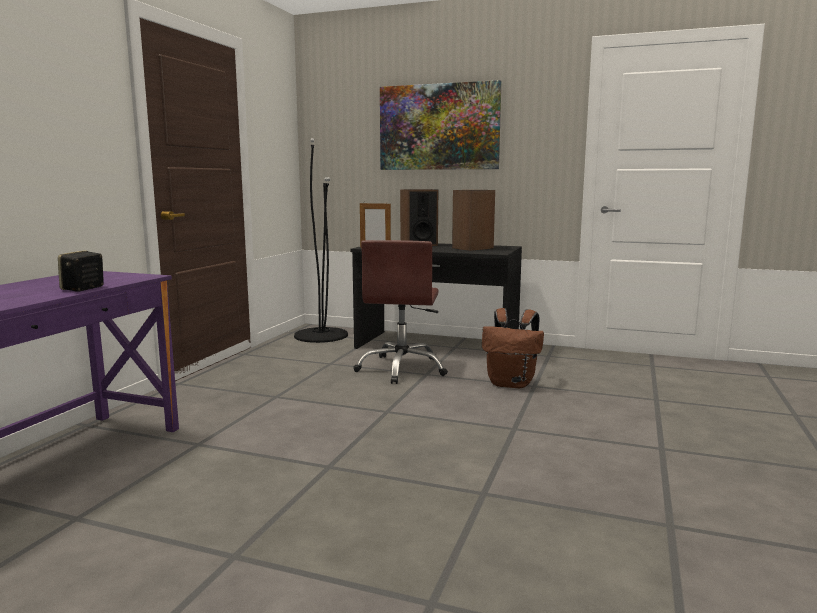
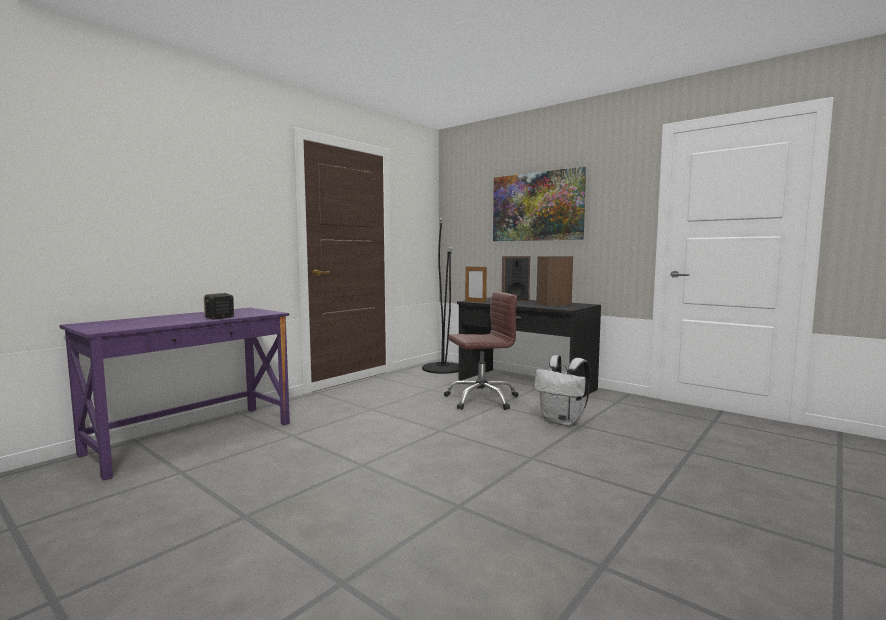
camera: 20 degrees right, 5 degrees down
(402, 369) = (481, 399): brown office chair -> brown office chair turned 135 degrees counterclockwise
(512, 384) = (562, 421): brown backpack -> white backpack

